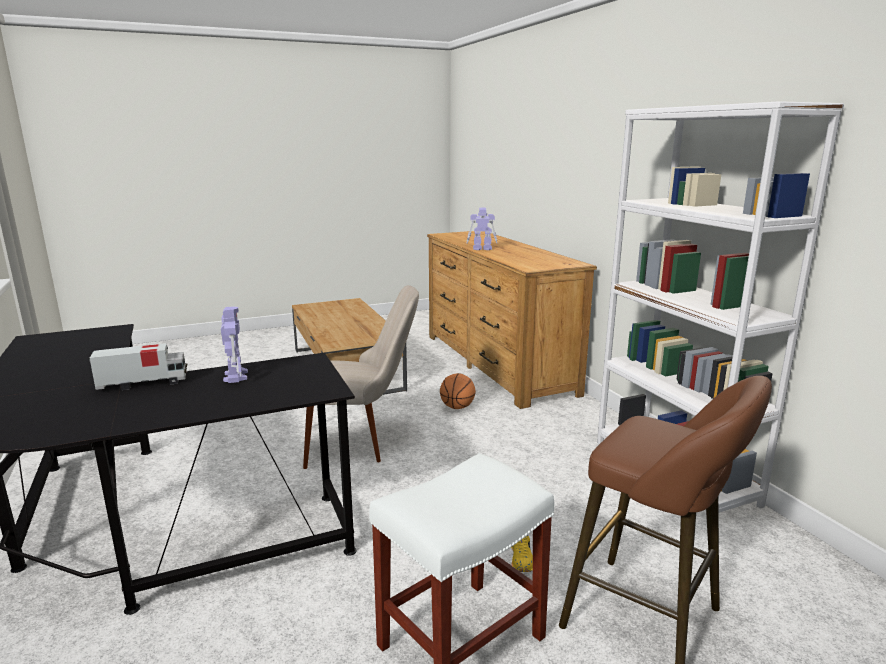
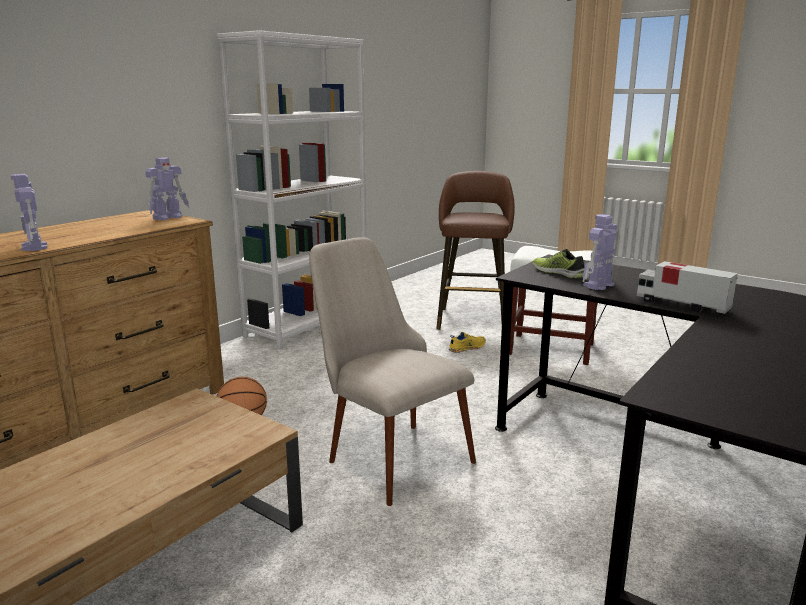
camera: 120 degrees left, 0 degrees up
(291, 375) = (559, 273): none -> shoe
(549, 266) = (168, 217): none -> toy robot

